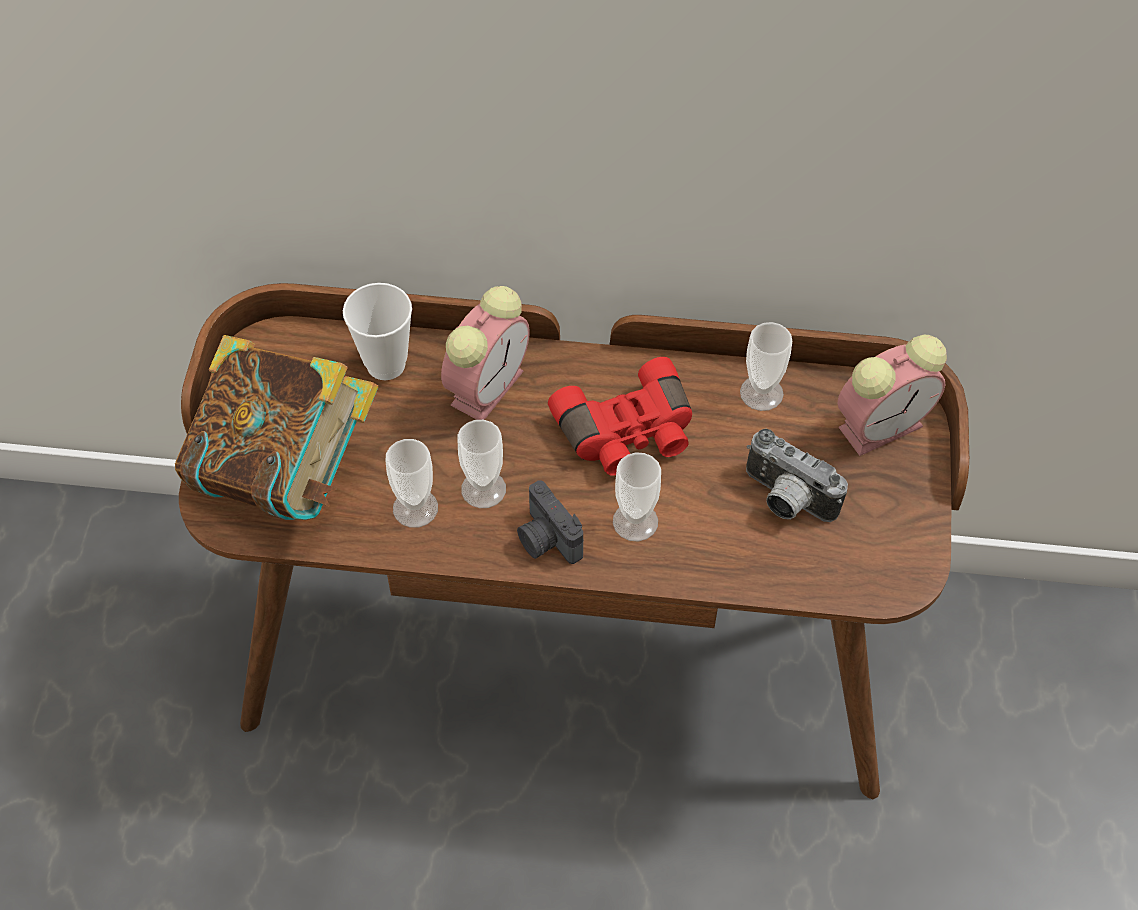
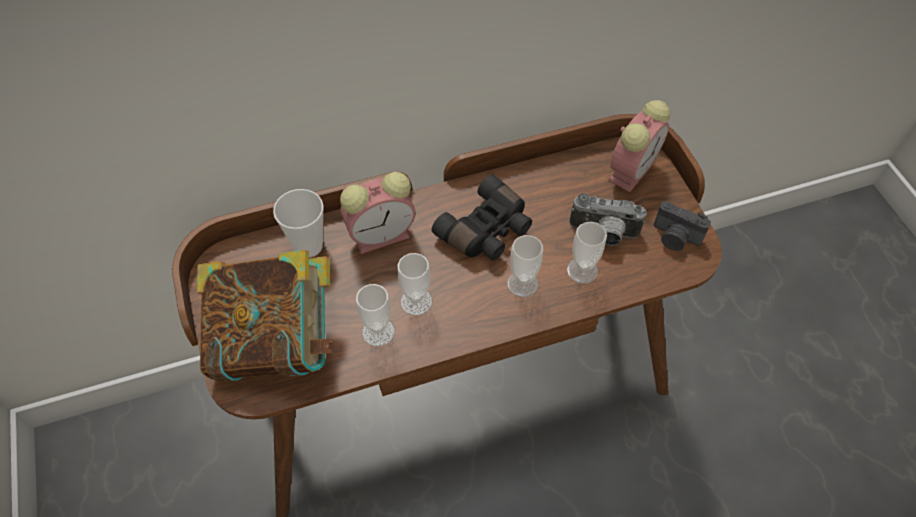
camera: 25 degrees left, 0 degrees up
(488, 385) = (383, 234): alarm clock -> alarm clock turned 60 degrees clockwise
(546, 540) = (474, 317): camera -> camera (675, 237)
(627, 433) = (487, 231): red binoculars -> black binoculars
(761, 393) = (552, 176): cup -> cup (582, 270)

